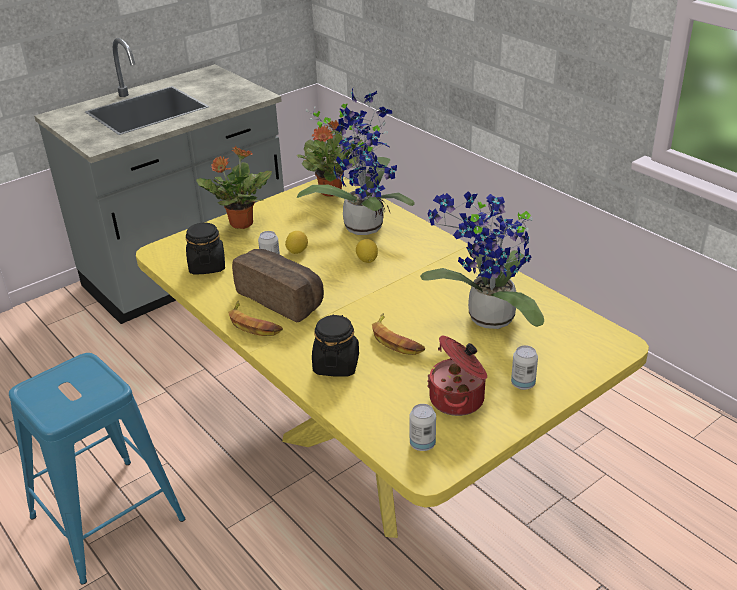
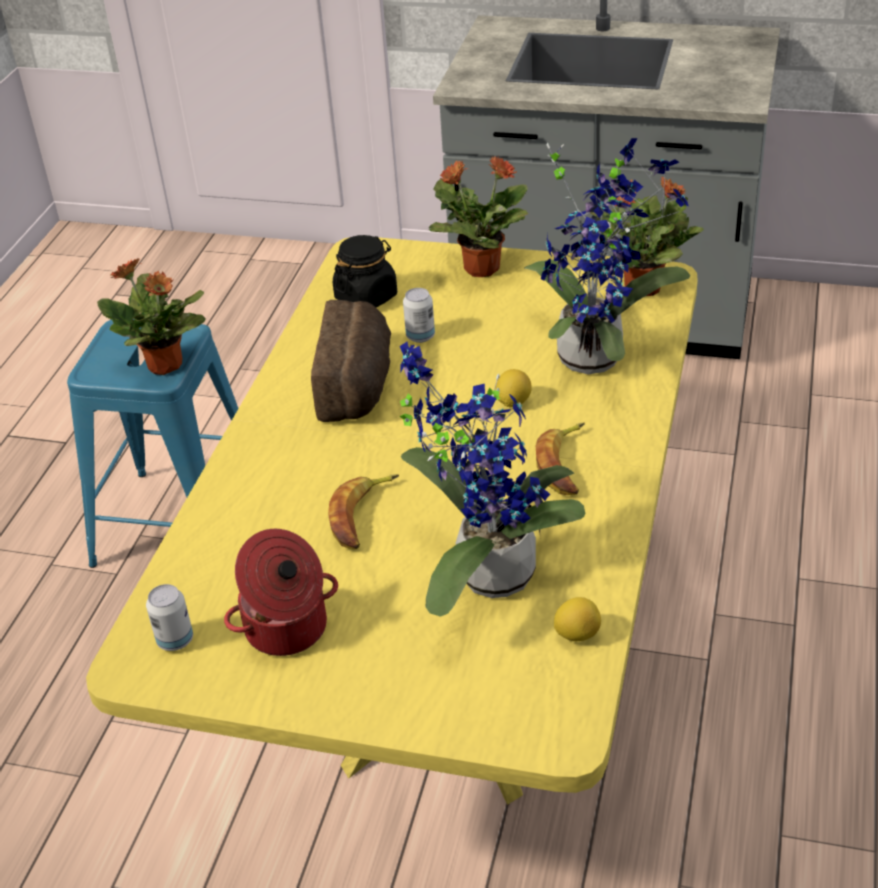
camera: 55 degrees right, 5 degrees up
(102, 383) = (166, 366): none -> potted plant
(254, 324) = (288, 393): banana -> banana (565, 465)
(297, 251) = (470, 340): lemon -> lemon (577, 634)
(336, 365) = (267, 494): black jar -> none
(523, 384) = (371, 674): can -> none

